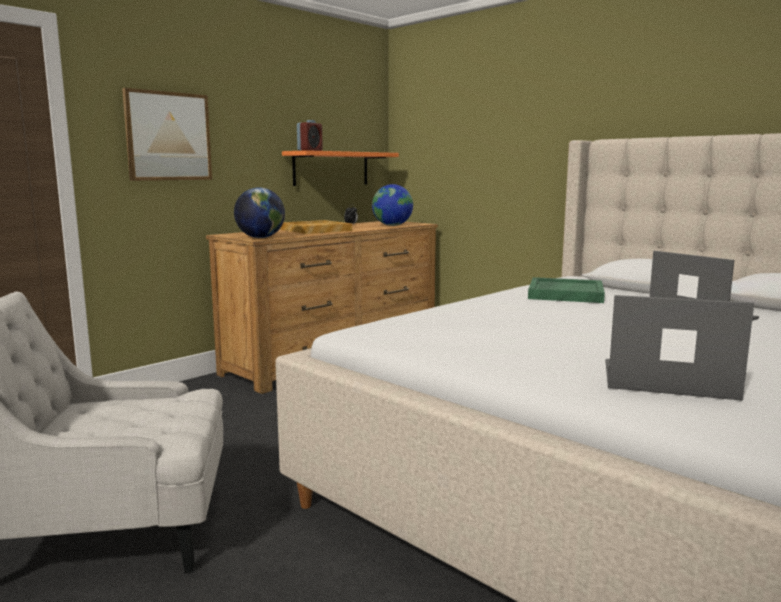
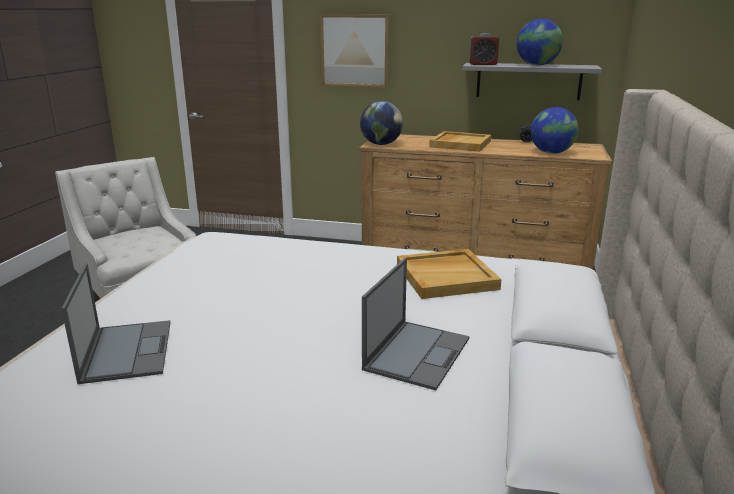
camera: 60 degrees right, 10 degrees up
(331, 168) = (528, 81): orange shelf -> grey shelf
(349, 151) = (537, 65): none -> globe
(565, 294) = (446, 276): green tray -> beige tray

